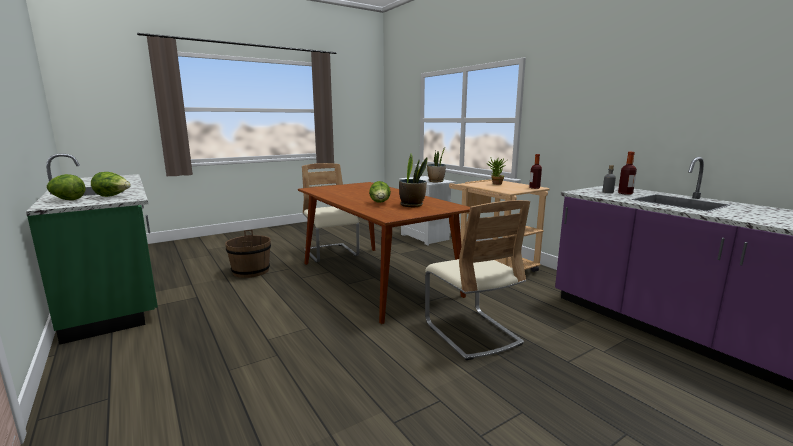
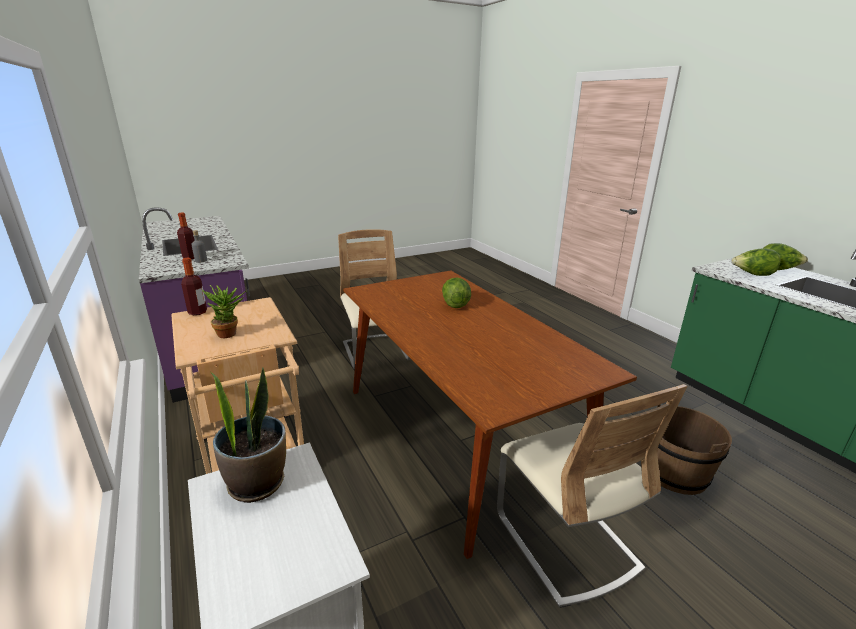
camera: 175 degrees left, 10 degrees up
(412, 205) = (415, 296): potted plant -> none

